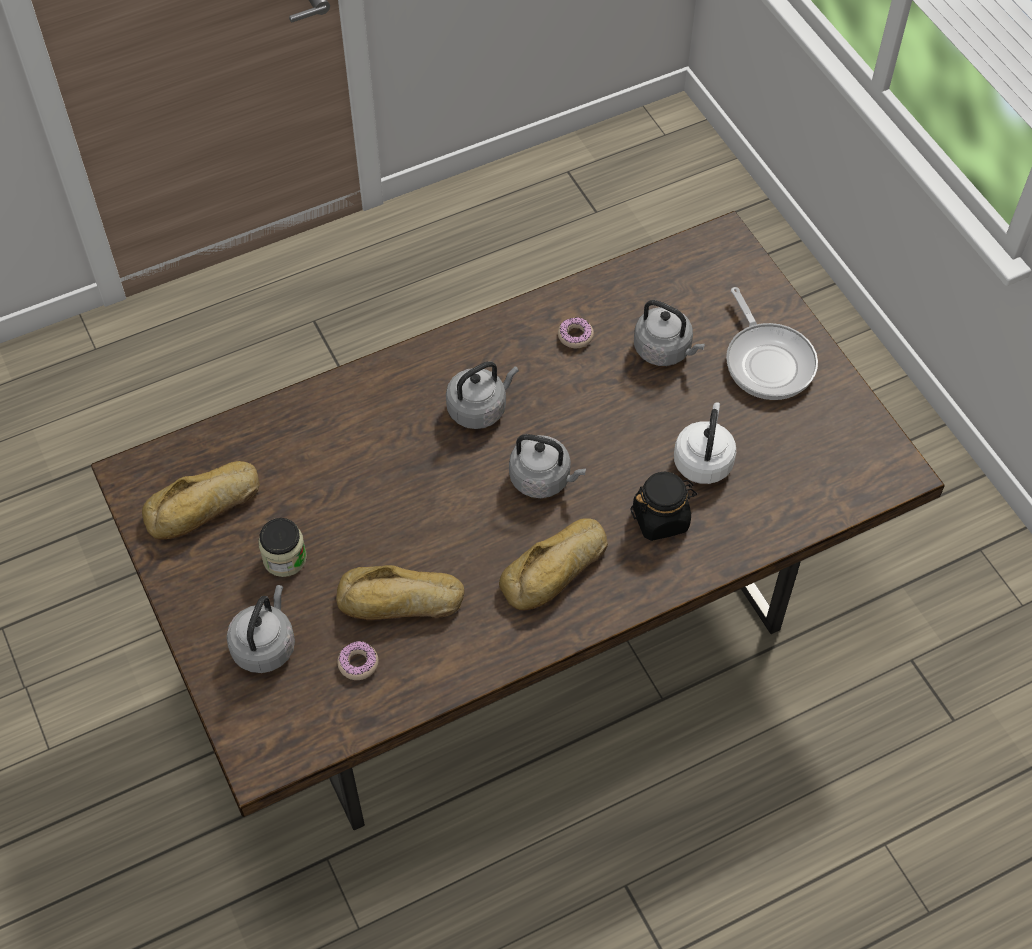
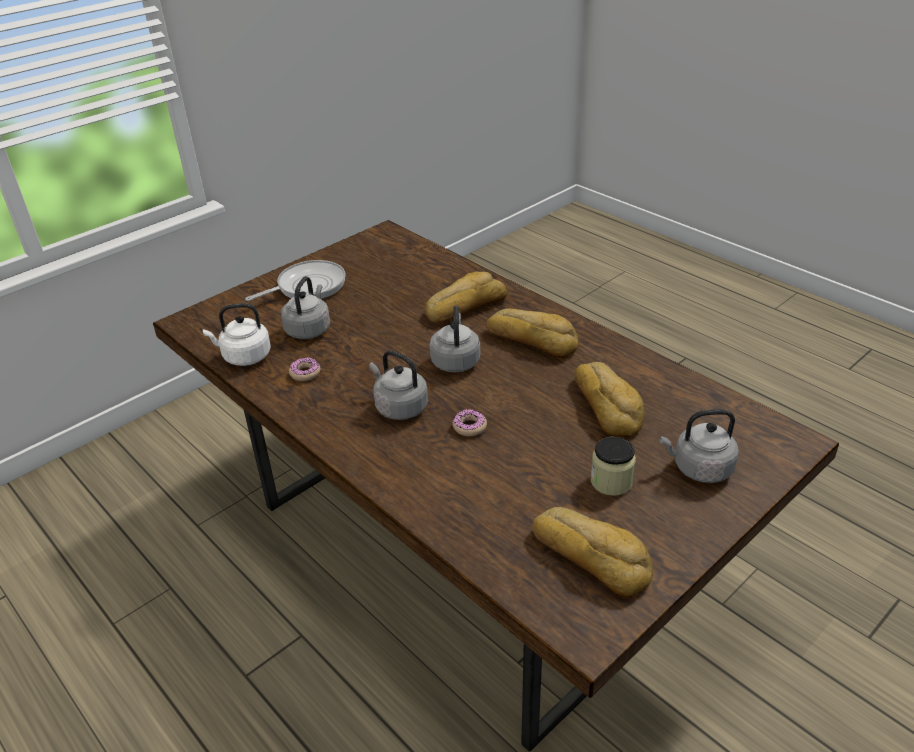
camera: 105 degrees left, 20 degrees down
(358, 663) = (675, 413): donut -> donut (469, 427)
(661, 518) = (464, 306): black jar -> bread
(703, 460) = (406, 297): white kettle -> white kettle (244, 356)

